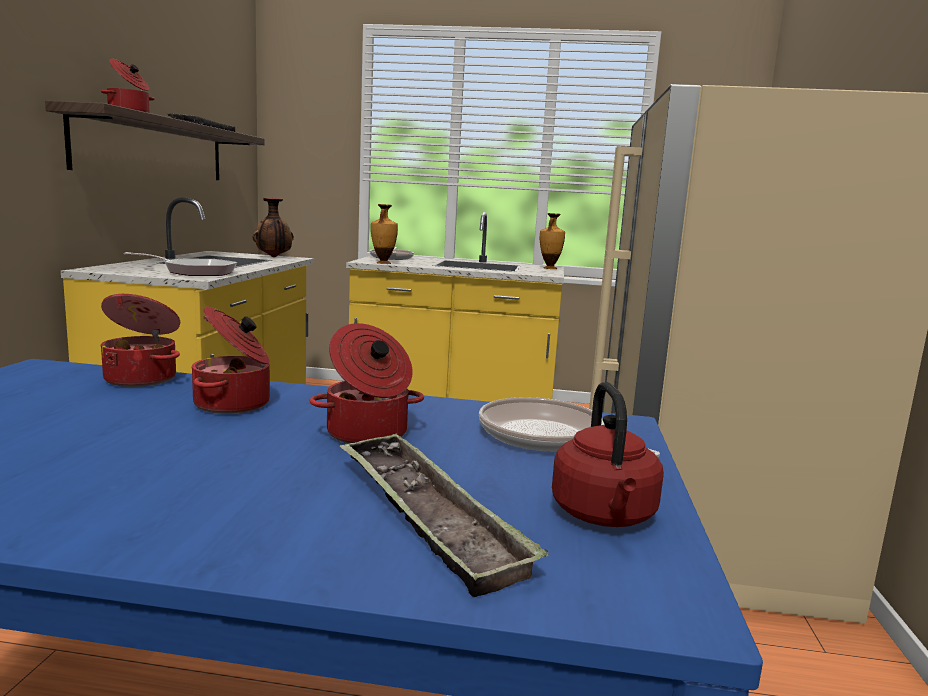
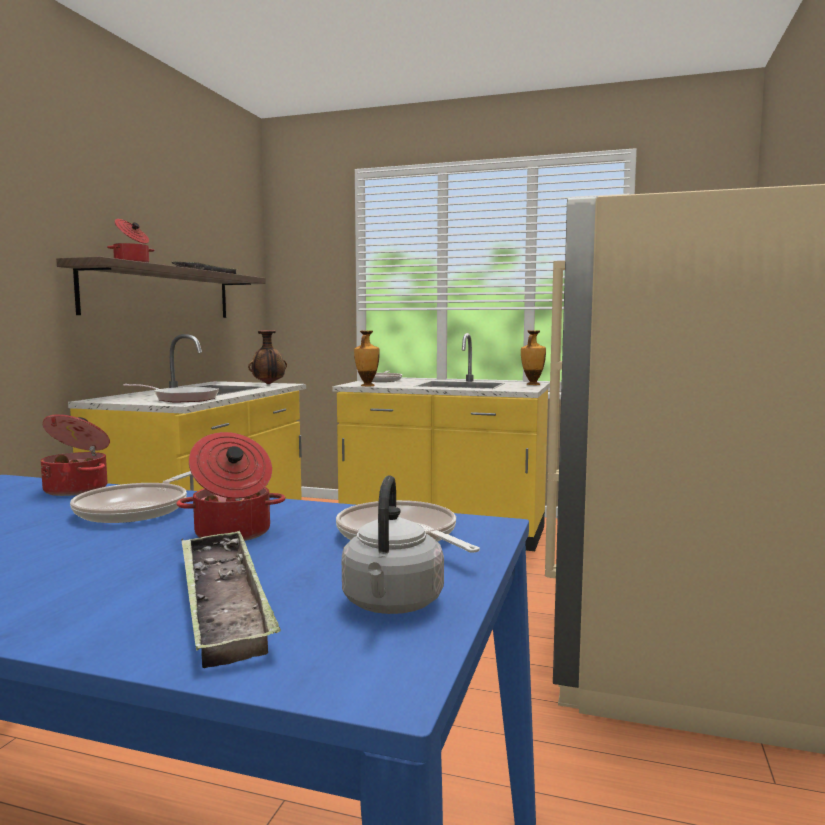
camera: 10 degrees right, 5 degrees down
(234, 404) = (137, 509): cooking pot -> frying pan
(604, 516) = (391, 605): red kettle -> grey kettle

